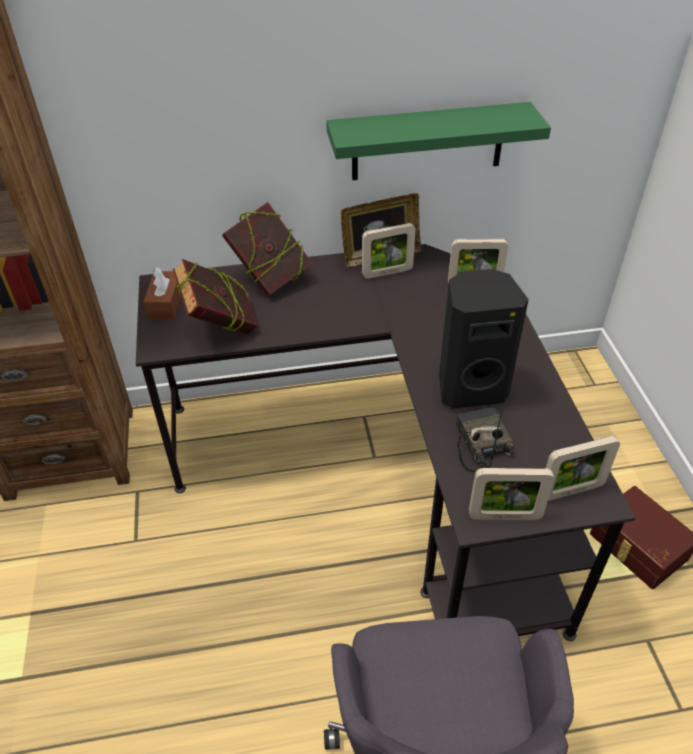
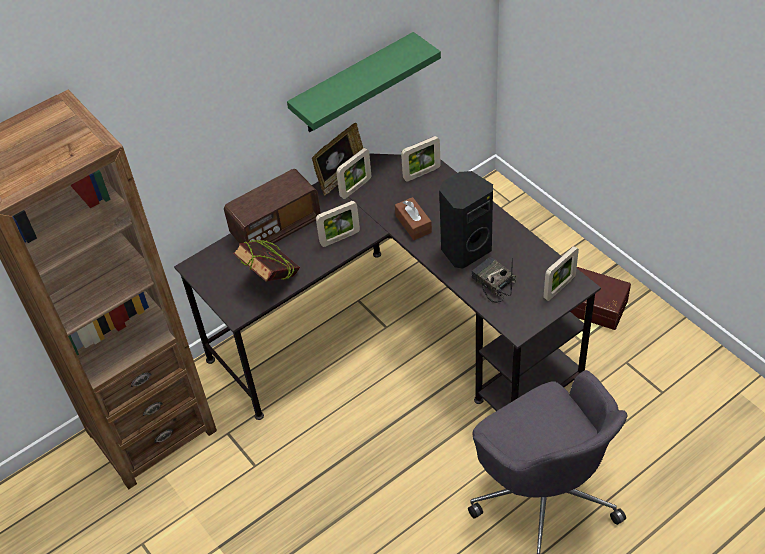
camera: 25 degrees left, 5 degrees up
(166, 303) = (214, 279): brown tissue box -> brown tissue box (413, 224)
(270, 279) = (276, 228): book -> radio
(504, 516) = (532, 319): picture frame -> picture frame (340, 238)

